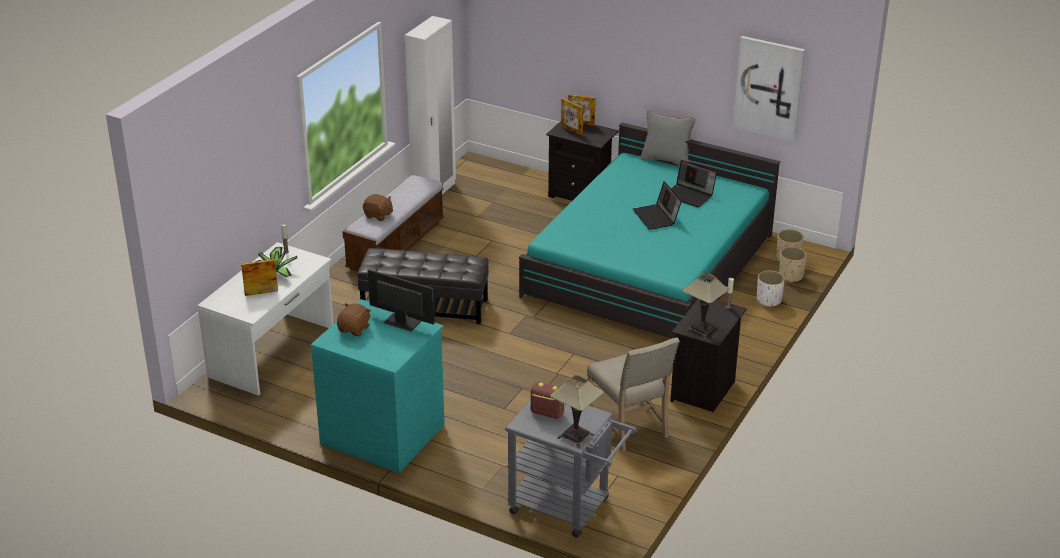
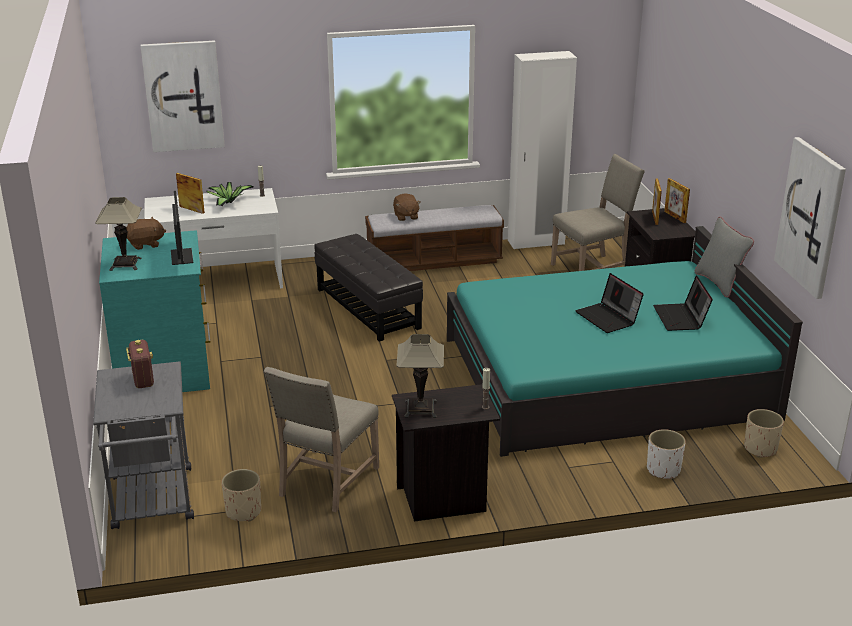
camera: 50 degrees right, 5 degrees down
(213, 188) = (183, 96): none -> picture
(507, 193) = (593, 269): none -> beige chair
(575, 436) = (118, 408): table lamp -> table lamp (125, 264)
(656, 217) = (608, 318): laptop -> laptop turned 60 degrees counterclockwise
(791, 276) = (731, 464): beige planter -> beige planter (243, 512)

